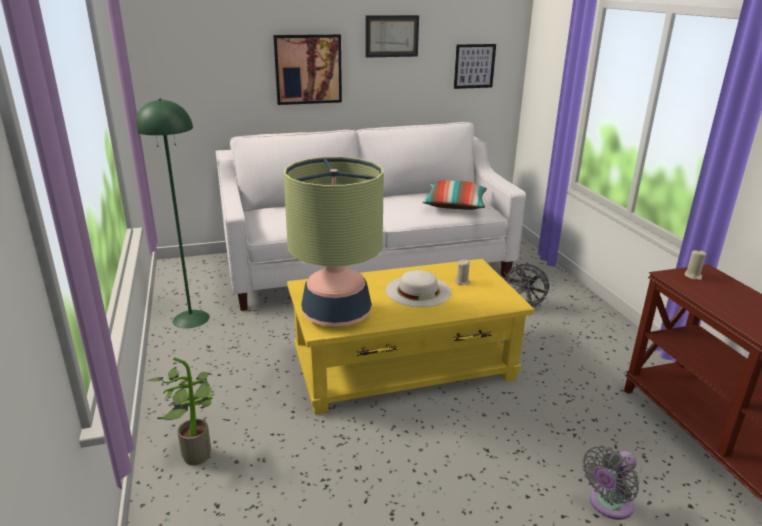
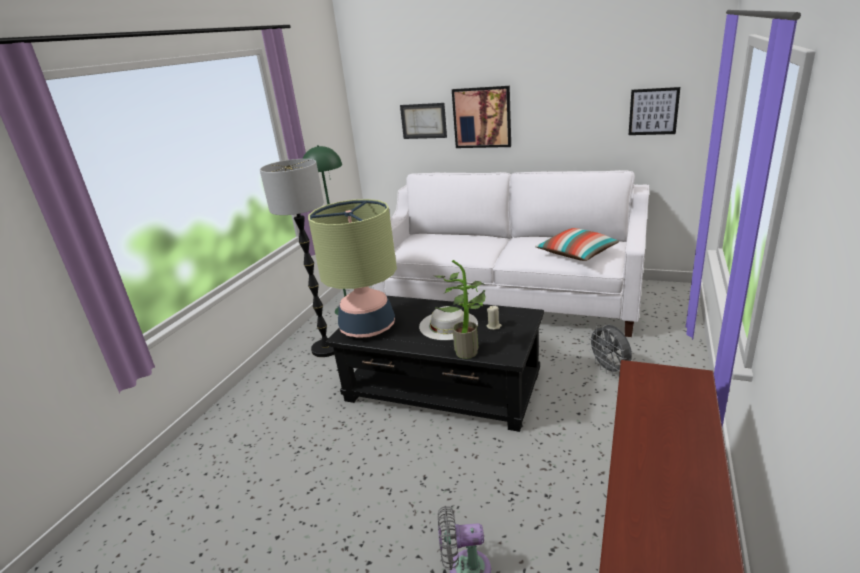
camera: 40 degrees right, 0 degrees up
(196, 452) = (259, 399): potted plant -> potted plant (467, 350)
(218, 368) = (326, 348): none -> floor lamp
(392, 36) = (560, 84): picture -> picture (423, 121)
(404, 366) = (442, 387): yellow coffee table -> black coffee table
(693, 276) = (665, 377): beige candle -> none

